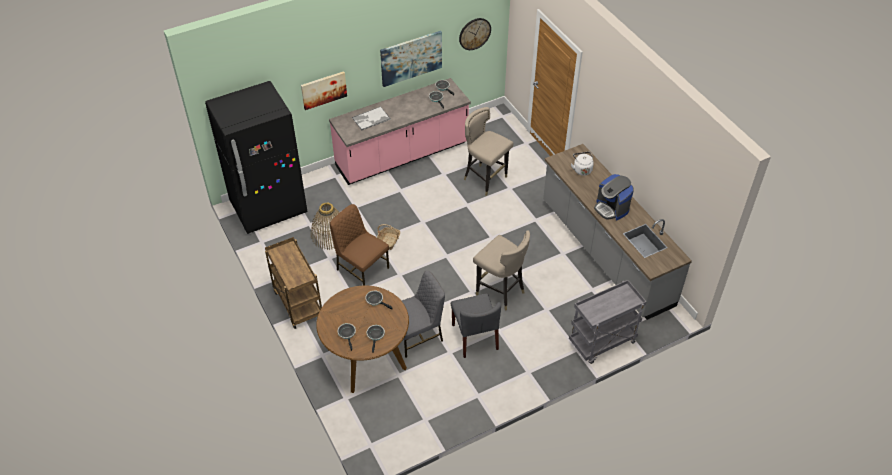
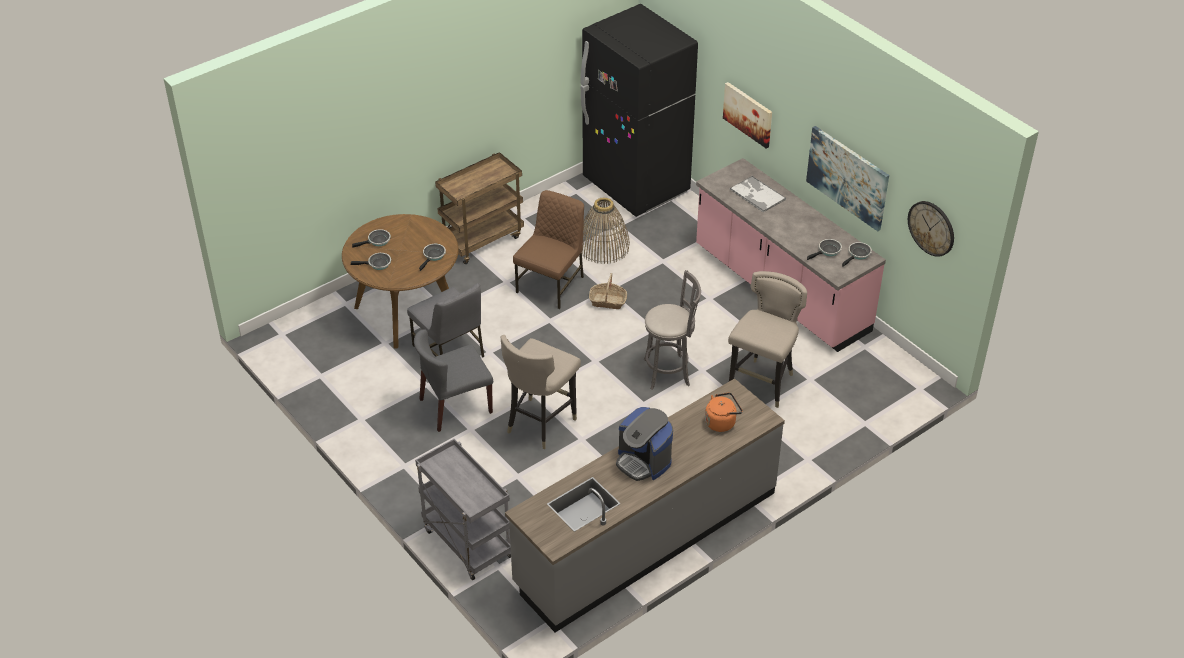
camera: 80 degrees right, 5 degrees down
(465, 220) = (669, 372): none -> grey stool
(582, 169) = (722, 422): white kettle -> orange kettle
(611, 208) = (643, 461): coffee machine -> coffee machine turned 90 degrees counterclockwise

